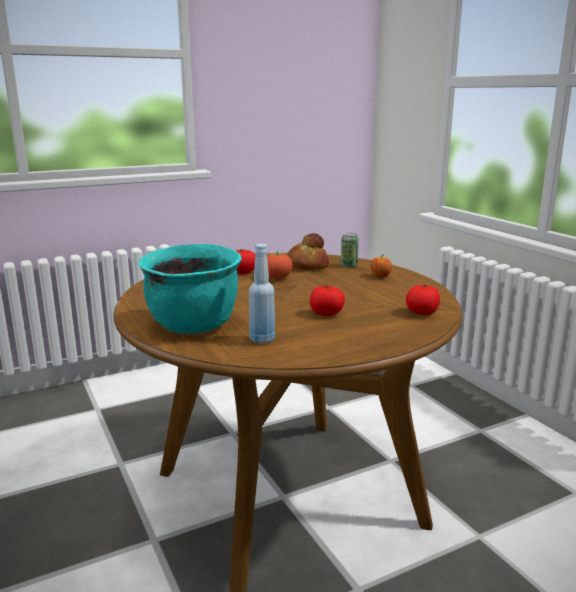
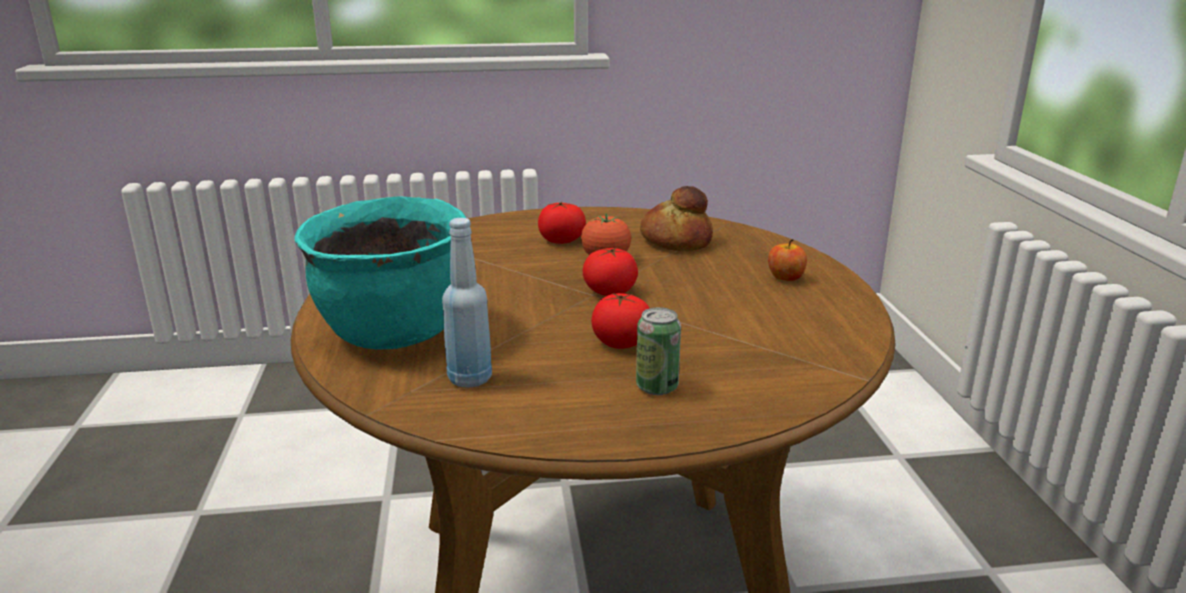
camera: 20 degrees right, 5 degrees up
(349, 265) = (748, 249): can -> can (657, 387)
(422, 313) = (794, 369): tomato -> tomato (610, 292)

